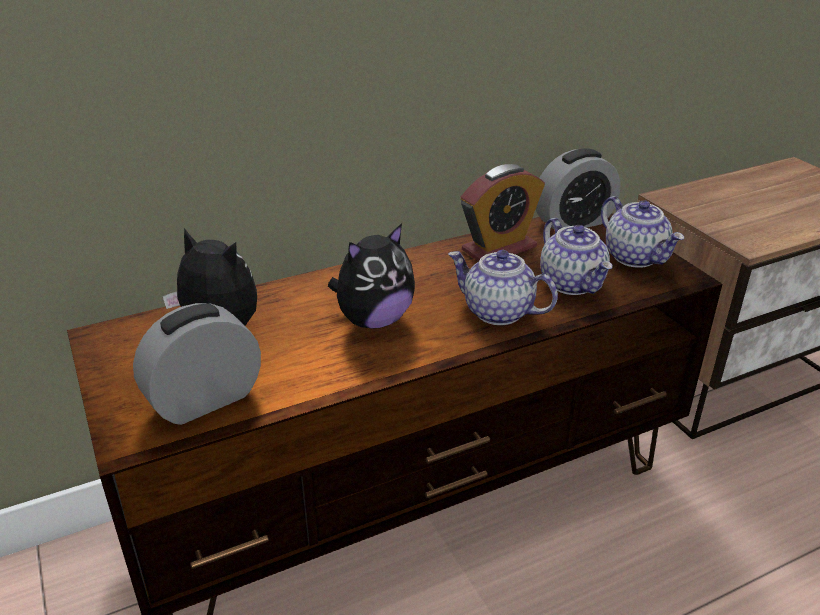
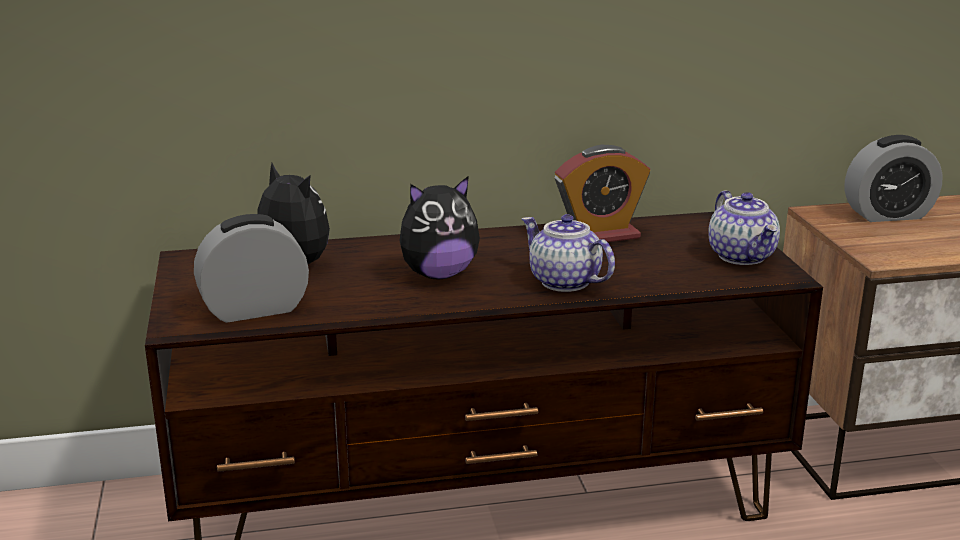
camera: 15 degrees right, 10 degrees down
(573, 222) = (695, 223): alarm clock -> alarm clock (888, 215)
(573, 283) = (658, 269): teapot -> none

